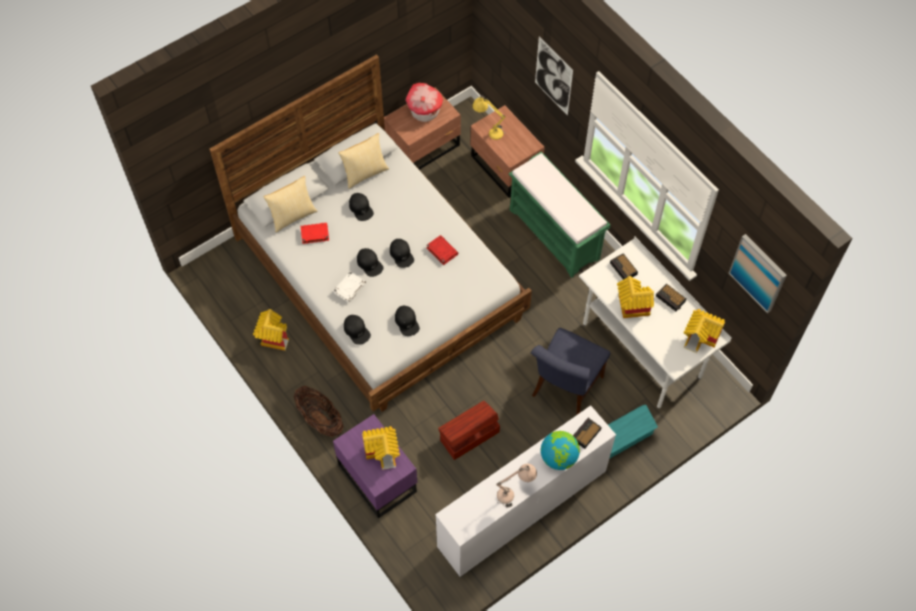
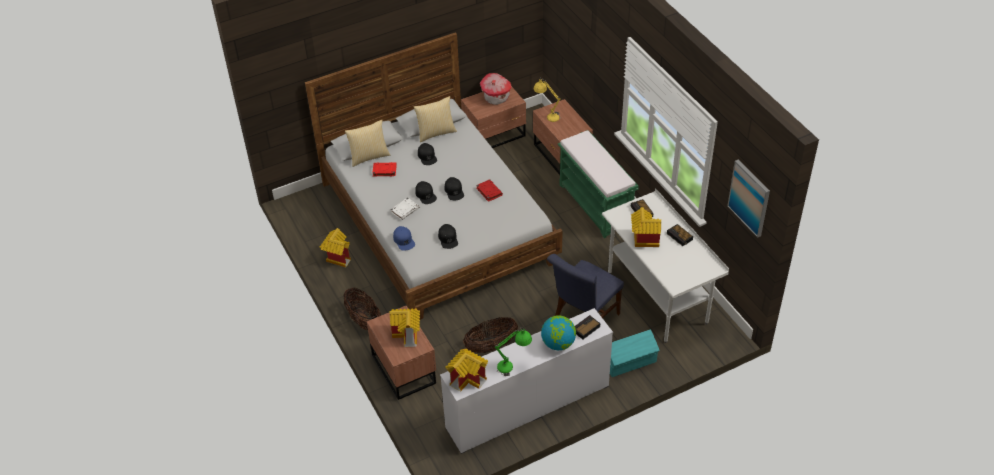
camera: 10 degrees right, 15 degrees down
(356, 330) = (404, 240): black cap -> blue cap
(377, 476) = (404, 368): purple nightstand -> brown nightstand
(469, 436) = (491, 346): brown storage box -> basket
(514, 493) = (513, 366): beige table lamp -> green table lamp
(553, 76) = (598, 55): picture -> none
(700, 337) = (701, 267): toy house -> toy house (468, 379)

